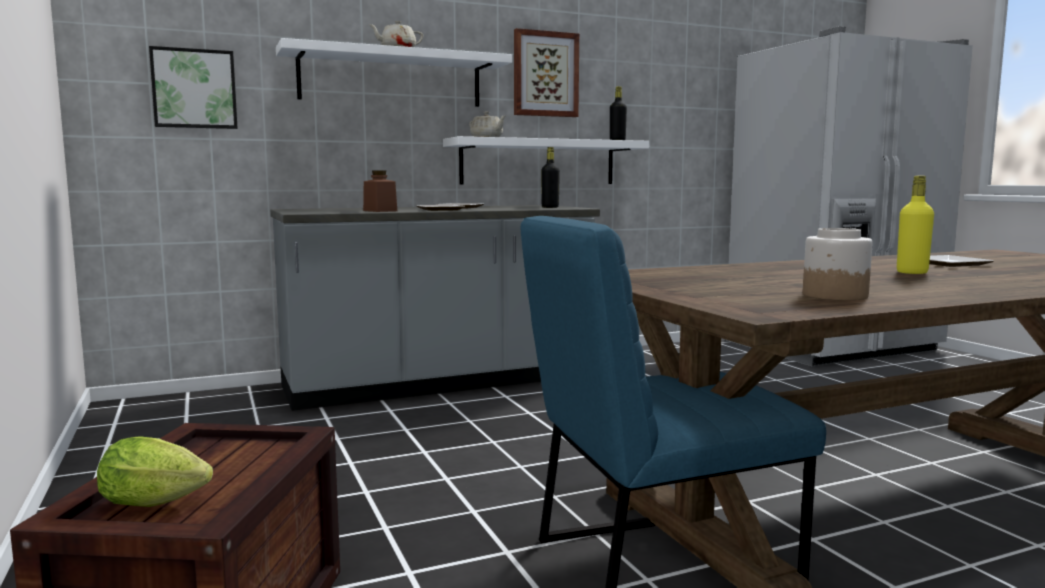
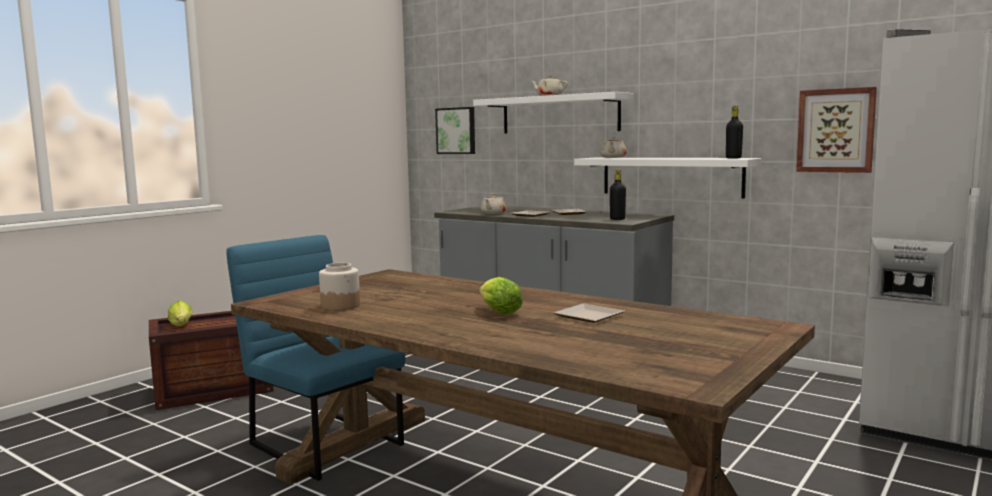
camera: 60 degrees right, 0 degrees up
(380, 211) = (493, 213): brown jar -> beige teapot
(545, 74) = (678, 99): picture -> picture (835, 130)
(912, 272) = (497, 312): yellow bottle -> lettuce

